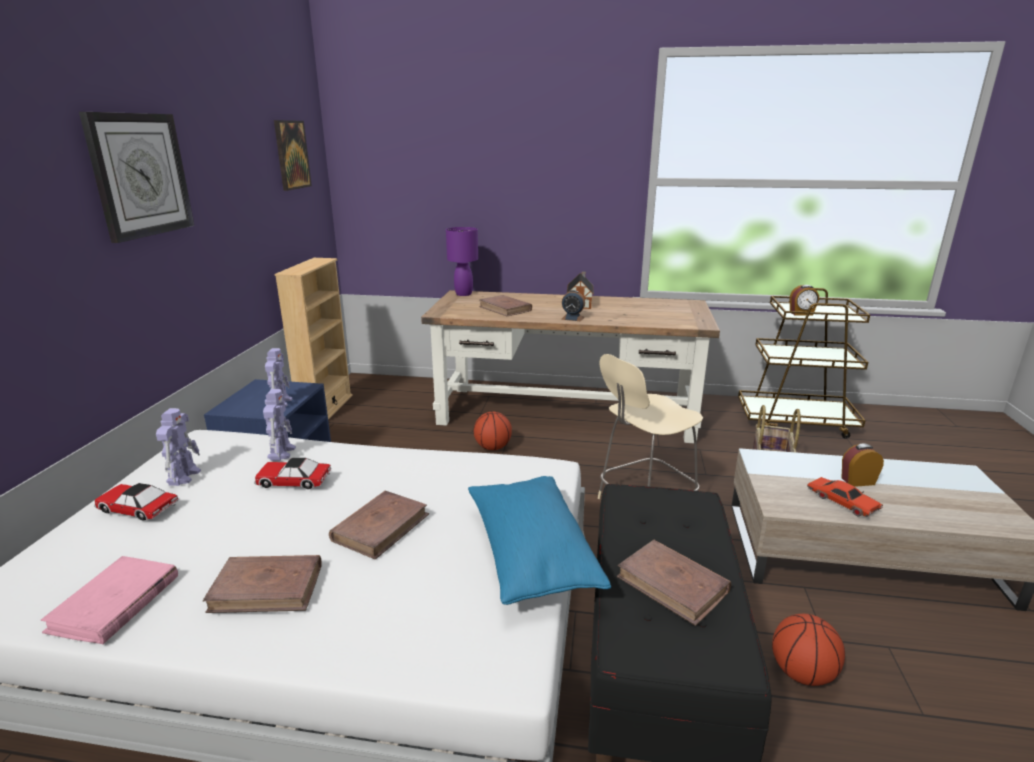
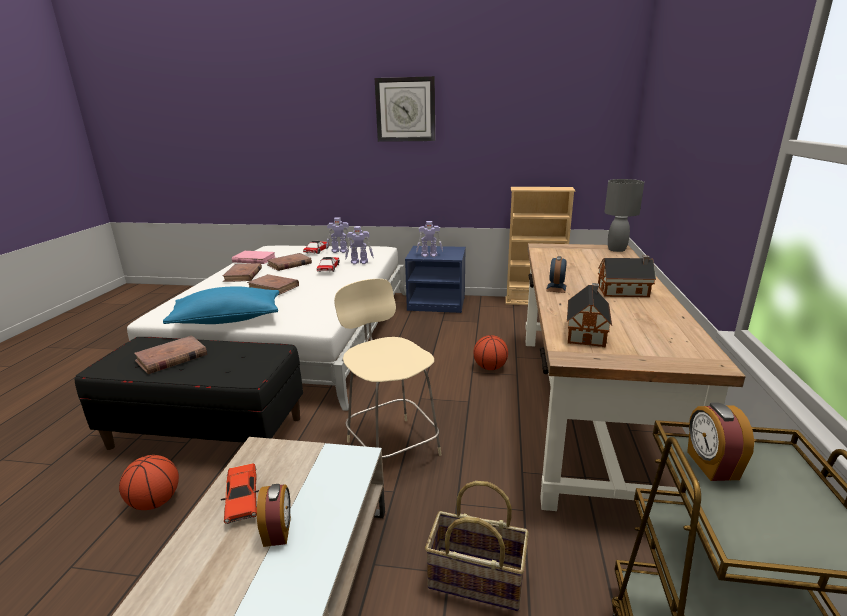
camera: 90 degrees right, 0 degrees up
(291, 155) = (571, 102): picture -> none
(463, 294) = (616, 249): purple table lamp -> grey table lamp
(505, 309) = (573, 264): brown book -> brown book (289, 264)
(664, 319) = (586, 332): none -> toy house
(842, 502) = (242, 498): red toy car -> red toy car turned 75 degrees counterclockwise

